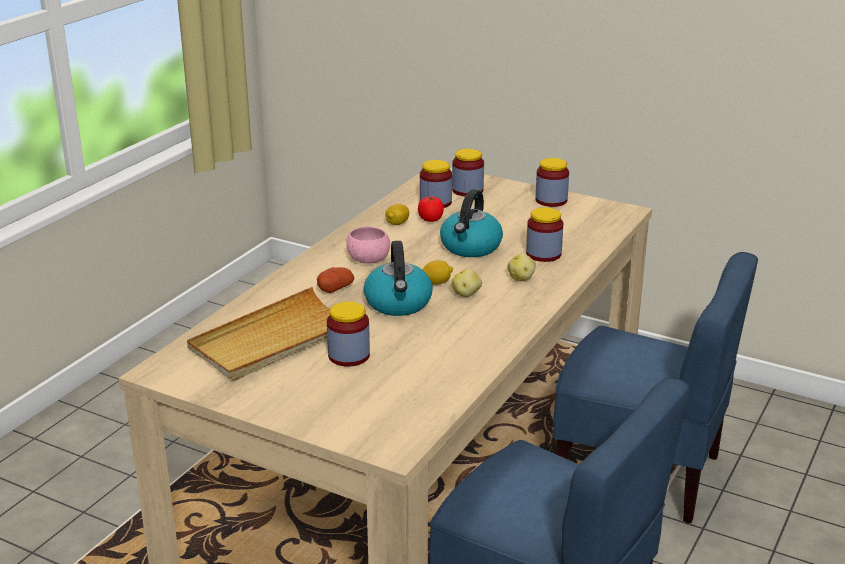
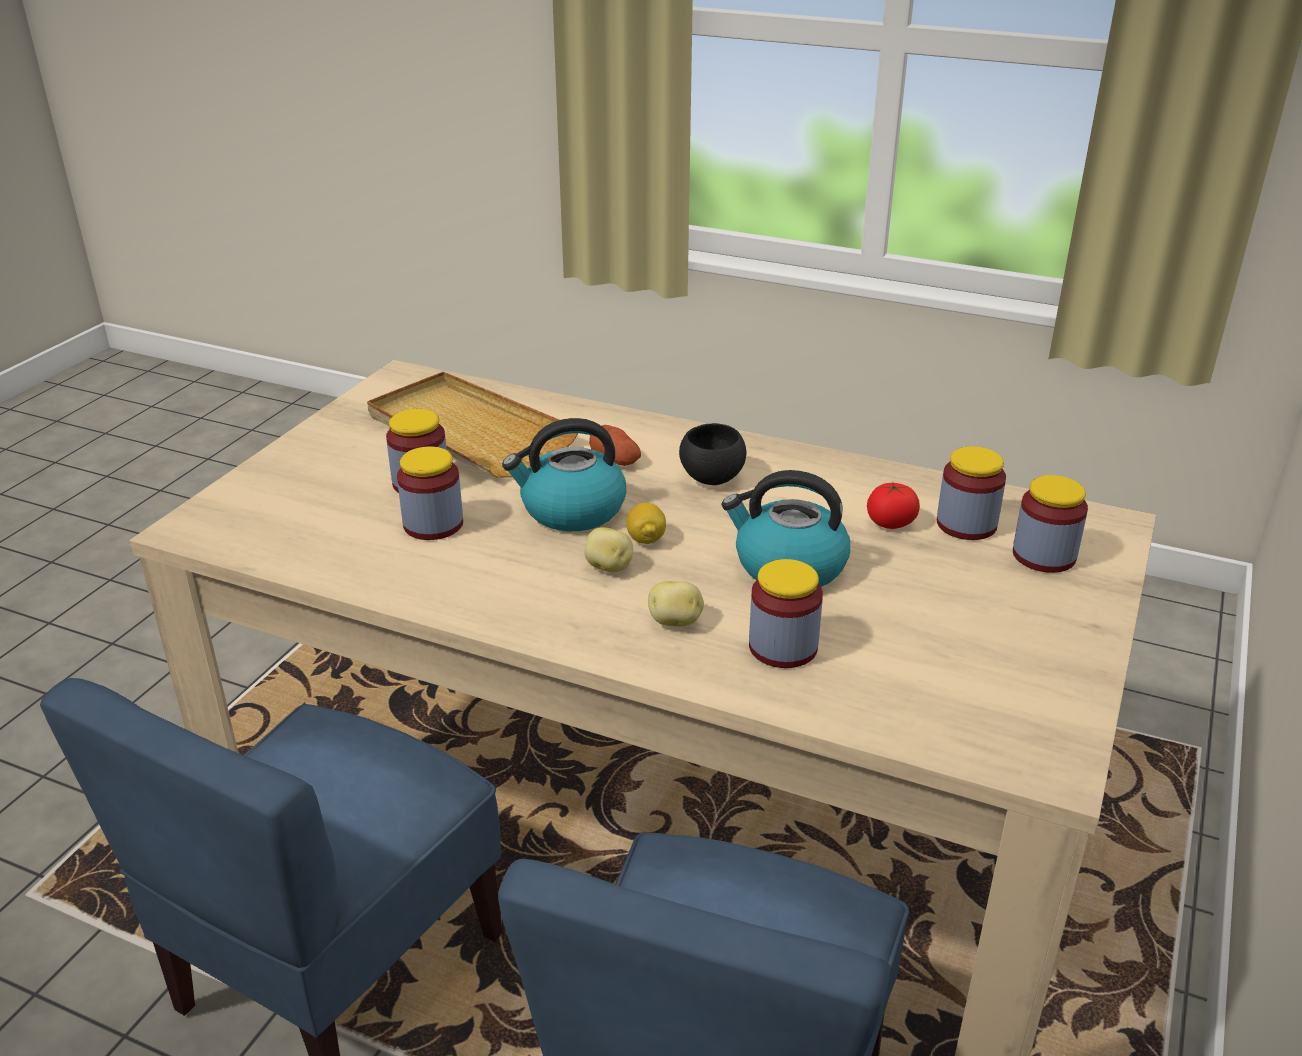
camera: 85 degrees right, 5 degrees up
(368, 260) = (712, 478): pink bowl -> black bowl
(397, 224) = (857, 493): lemon -> none
(551, 200) = (1053, 658): jar -> jar (433, 524)

